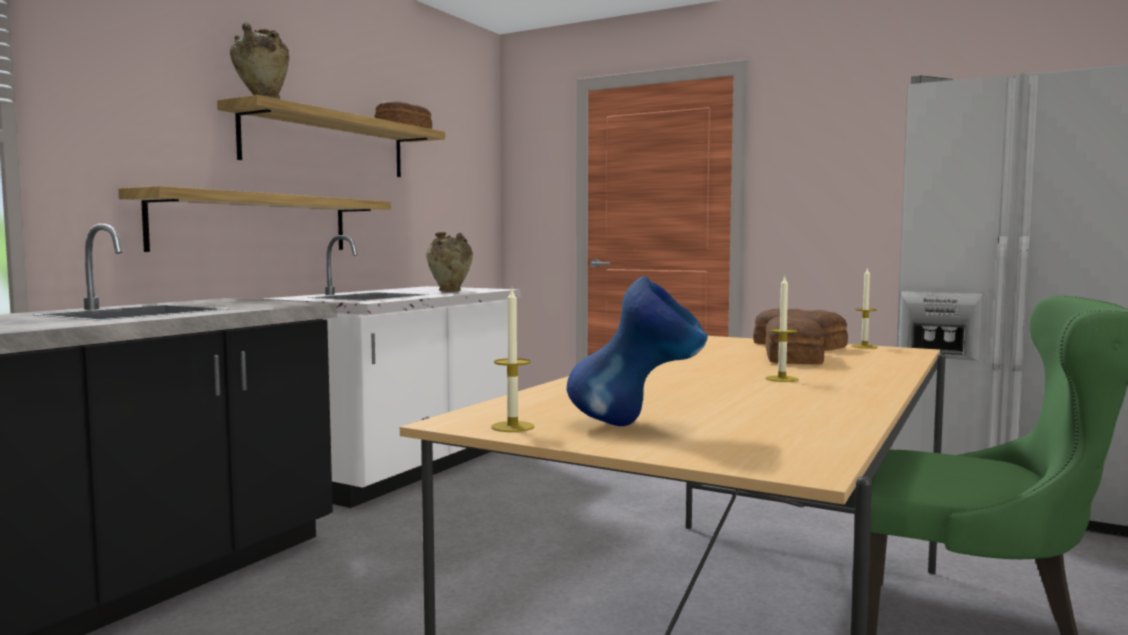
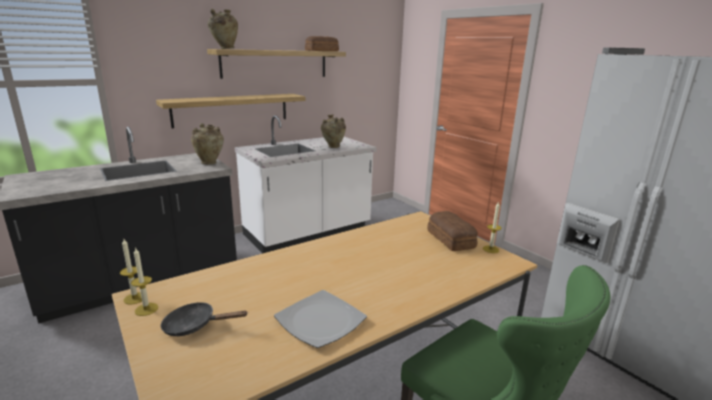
camera: 25 degrees right, 15 degrees up
(273, 302) = (209, 163): none -> beige vase
(637, 425) = (195, 326): blue vase -> black frying pan
(782, 379) = (359, 286): candle -> candle (135, 298)
(794, 357) = (418, 257): bread -> none
(802, 401) = (319, 321): none -> plate

